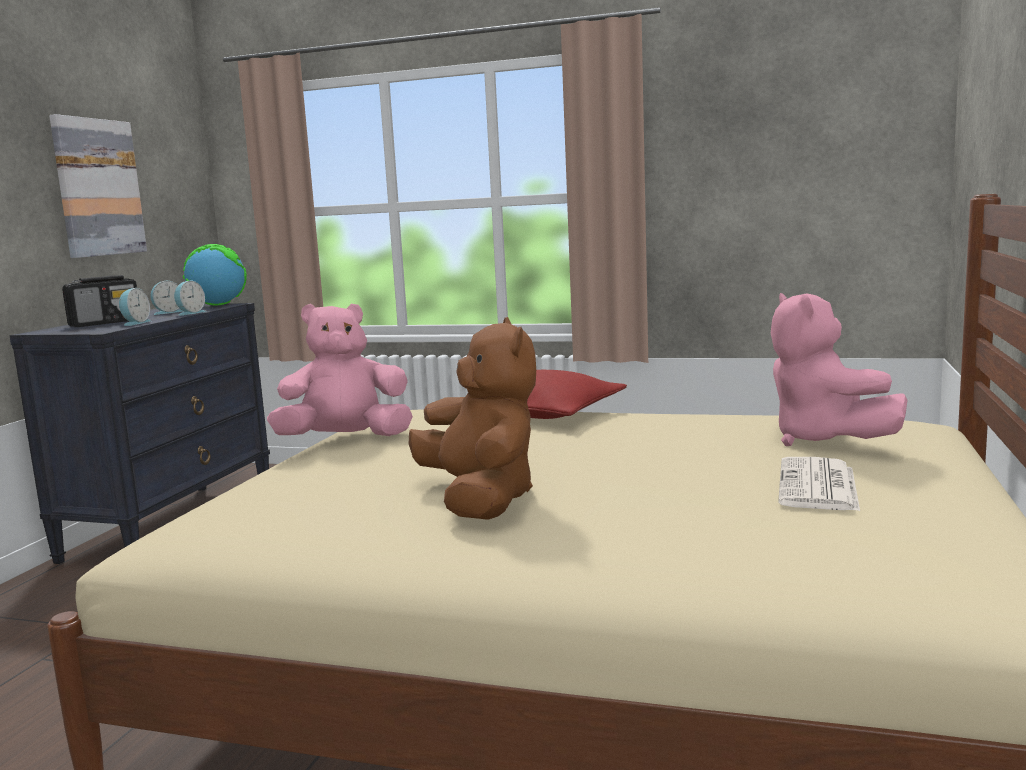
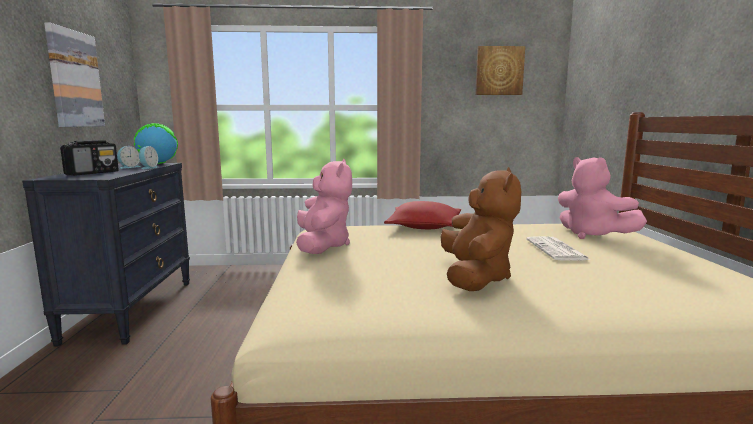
camera: 20 degrees left, 0 degrees up
(135, 323) = (119, 173): alarm clock -> none
(345, 439) = (322, 246): pink plush toy -> pink plush toy turned 120 degrees clockwise
(480, 499) = (475, 278): brown plush toy -> brown plush toy turned 45 degrees clockwise
(804, 113) = (499, 71): none -> picture
(818, 486) = (637, 259): newspaper -> newspaper (557, 250)

